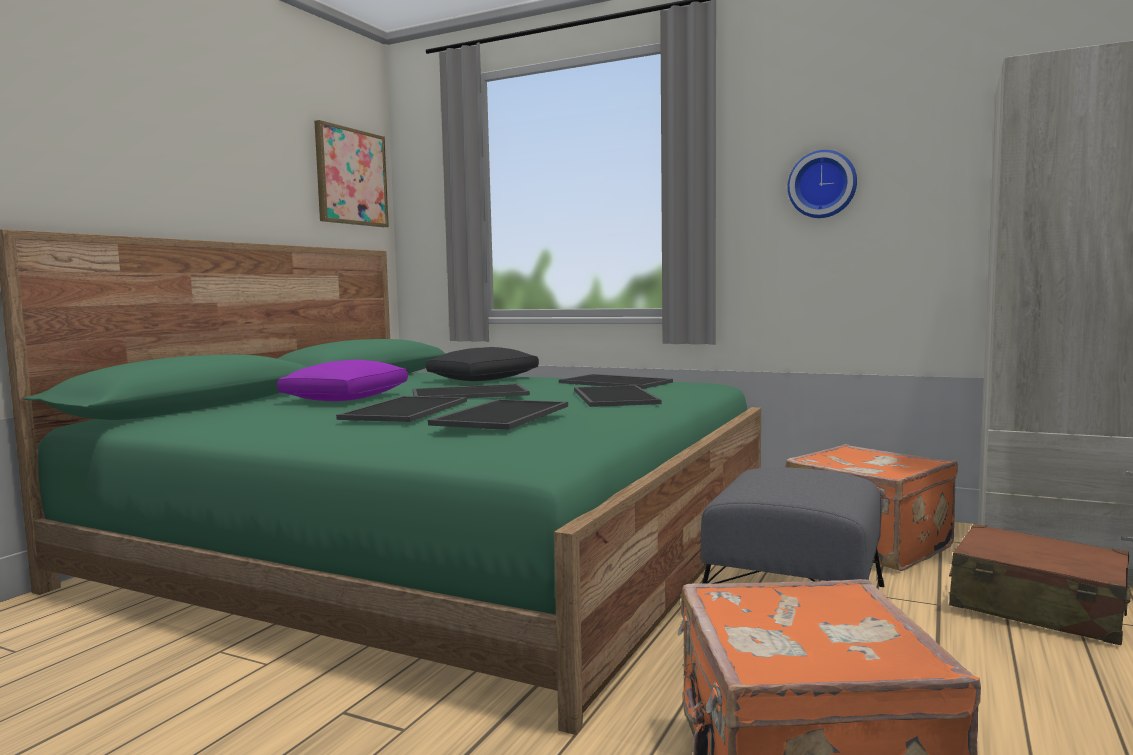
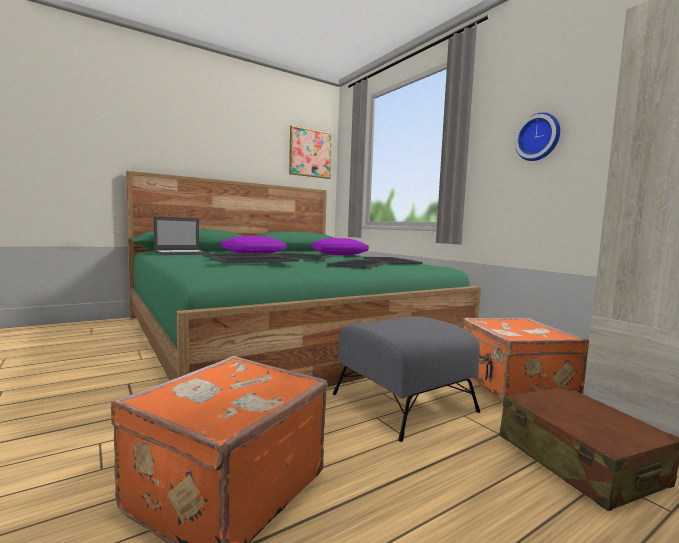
camera: 30 degrees right, 0 degrees up
(220, 417) = (182, 253): none -> laptop
(484, 379) = (339, 255): black pillow -> purple pillow

